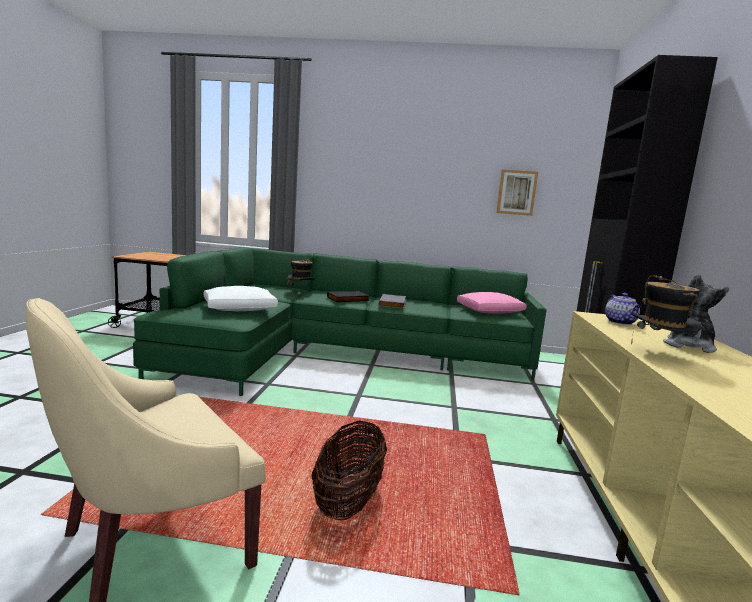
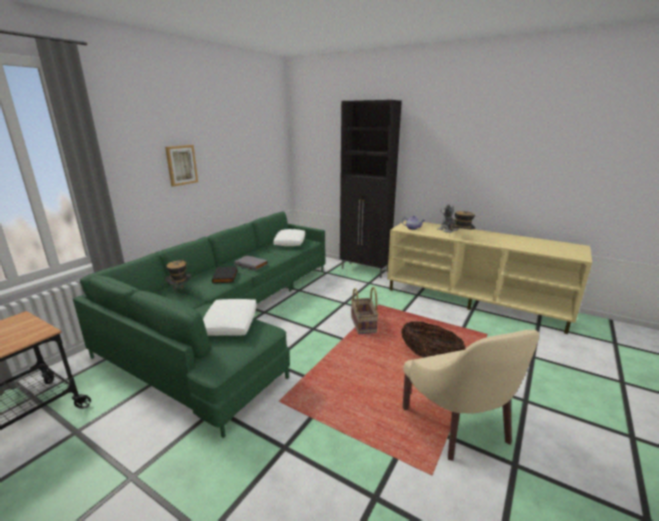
camera: 65 degrees left, 10 degrees up
(404, 428) = (364, 324): none -> basket
(490, 311) = (290, 243): pink pillow -> white pillow
(516, 192) = (258, 157): picture -> picture (181, 165)

